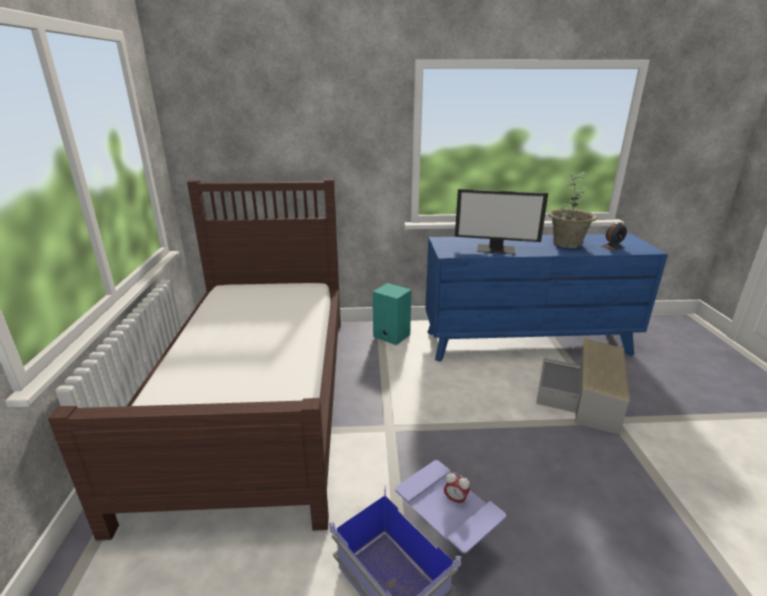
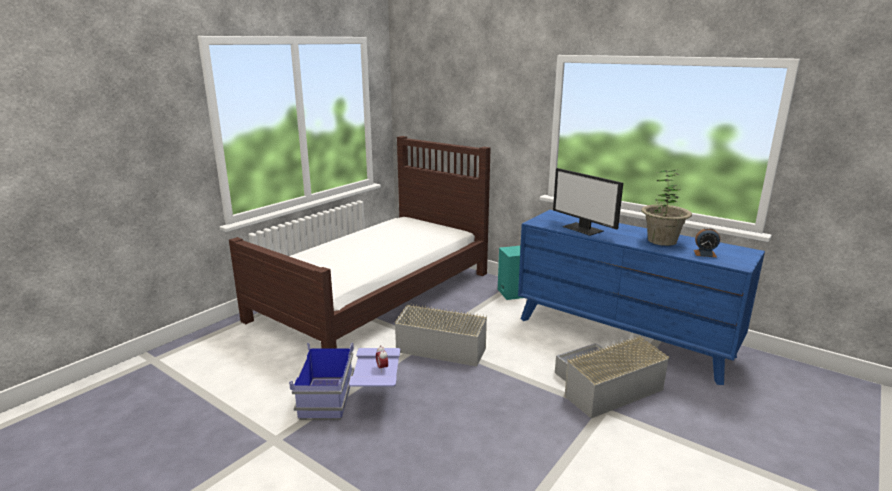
camera: 40 degrees right, 5 degrees down
(410, 425) = (442, 344): none -> grey storage box

